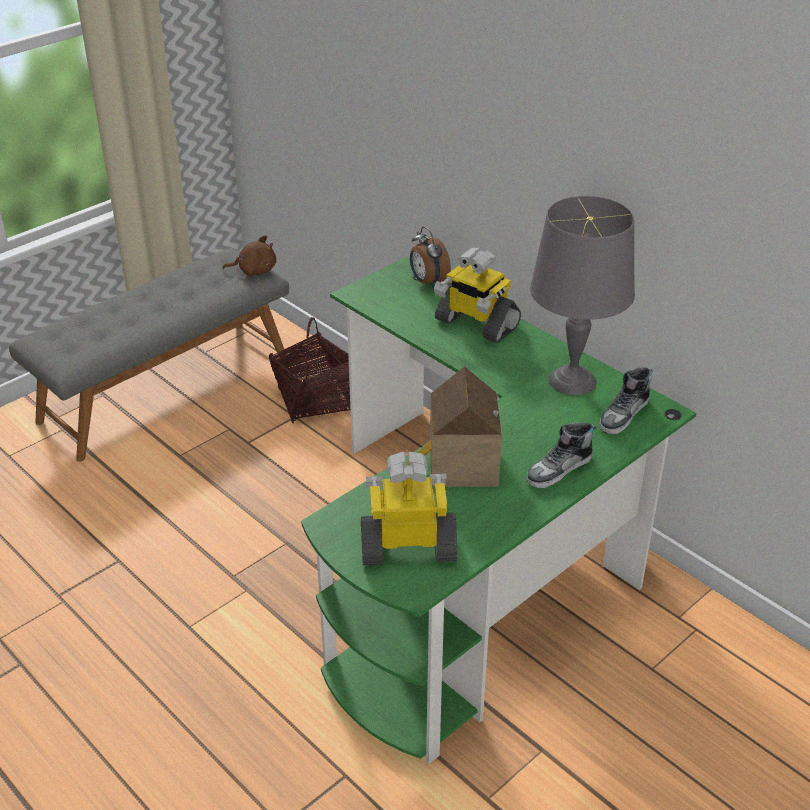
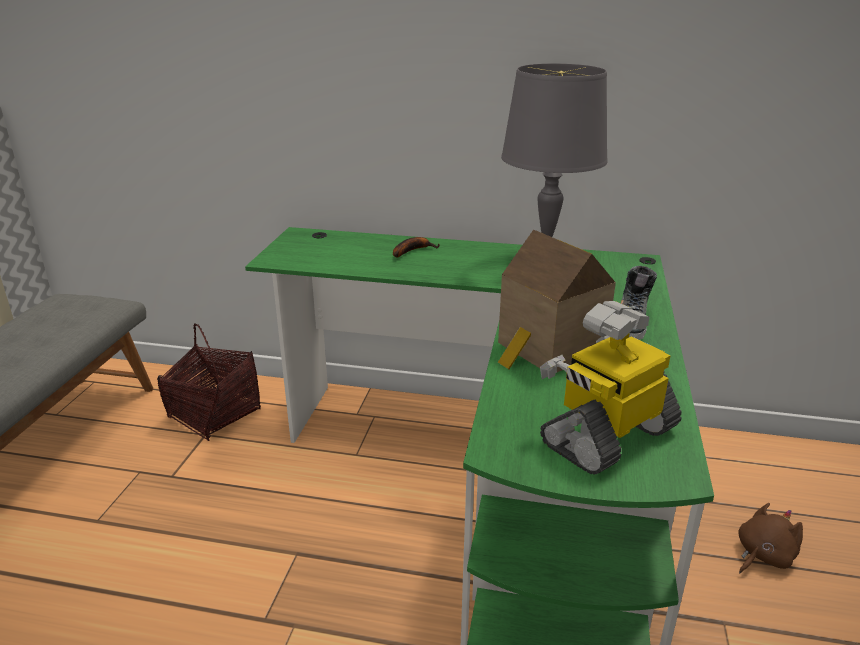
camera: 35 degrees left, 10 degrees down
(254, 271) = (102, 302): brown plush toy -> brown plush toy (762, 555)
(427, 282) = (333, 236): alarm clock -> none
(475, 323) = (412, 251): toy robot -> banana
(624, 415) = (616, 271): shoe -> none

